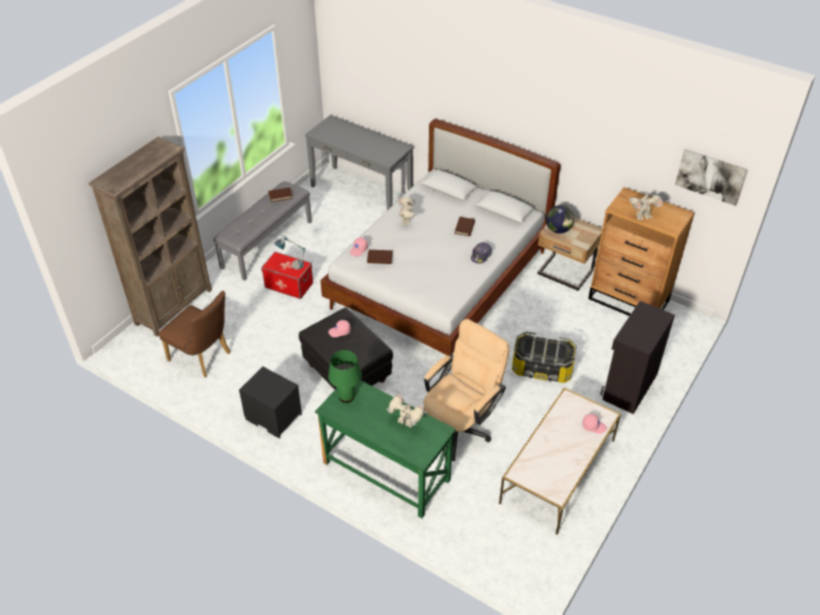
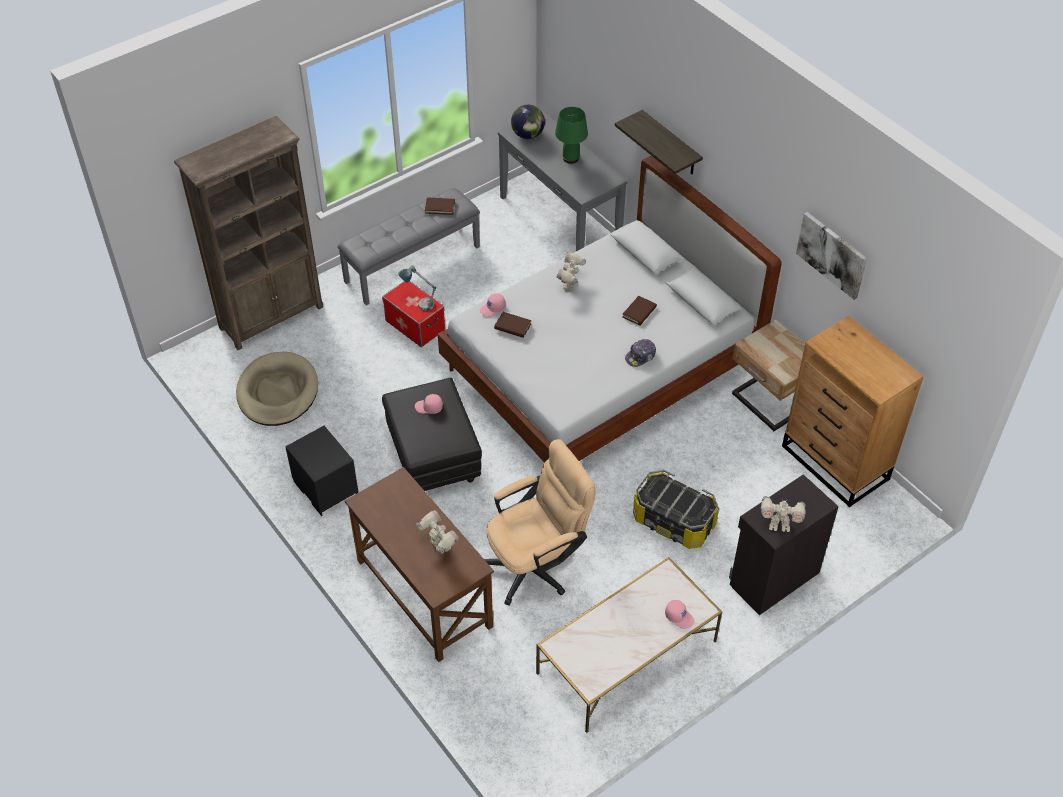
camera: 20 degrees right, 5 degrees up
(203, 358) = (277, 392): brown chair -> beige dog bed
(346, 396) = (387, 493): green table lamp -> green table lamp (570, 158)
(386, 472) = (423, 593): green desk -> brown desk
(451, 104) = (671, 144): none -> shelf
(558, 230) = (761, 346): globe -> globe (528, 135)
(642, 216) = (849, 364): toy robot -> toy robot (779, 525)
(710, 176) = (945, 337): picture -> picture (832, 254)

